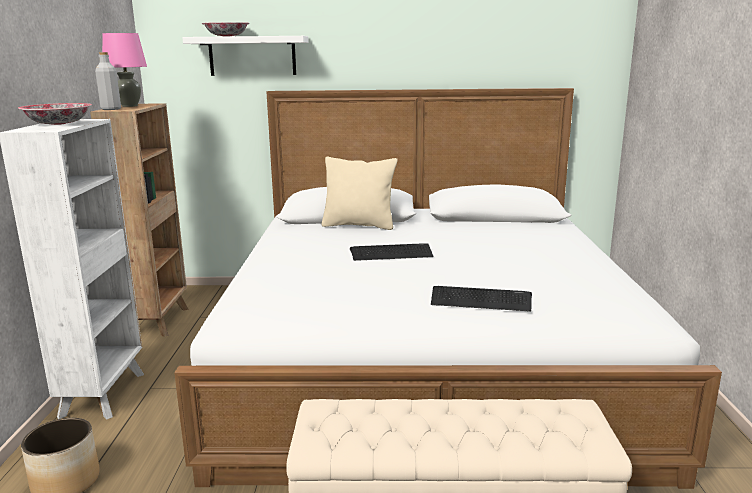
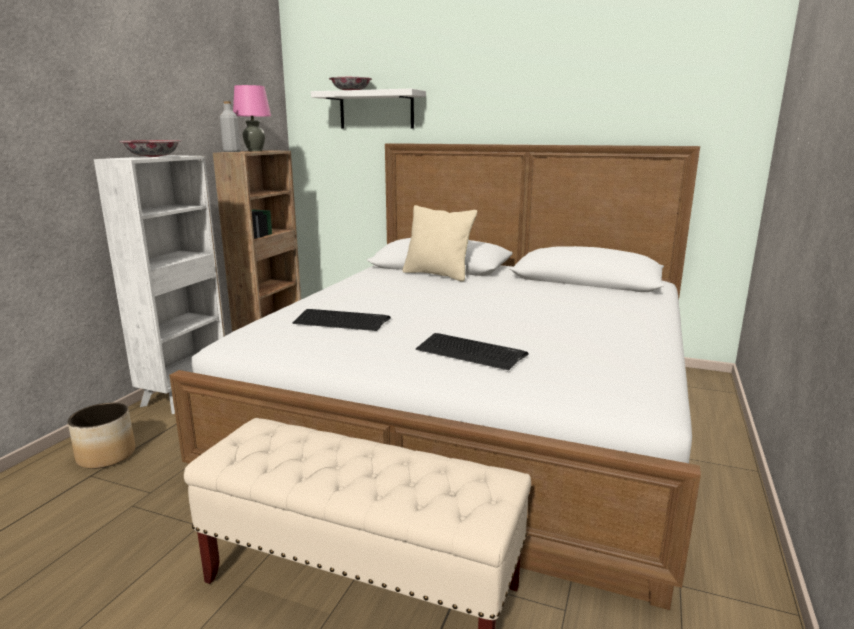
camera: 20 degrees right, 0 degrees up
(391, 253) = (436, 301): keyboard -> keyboard (341, 321)

